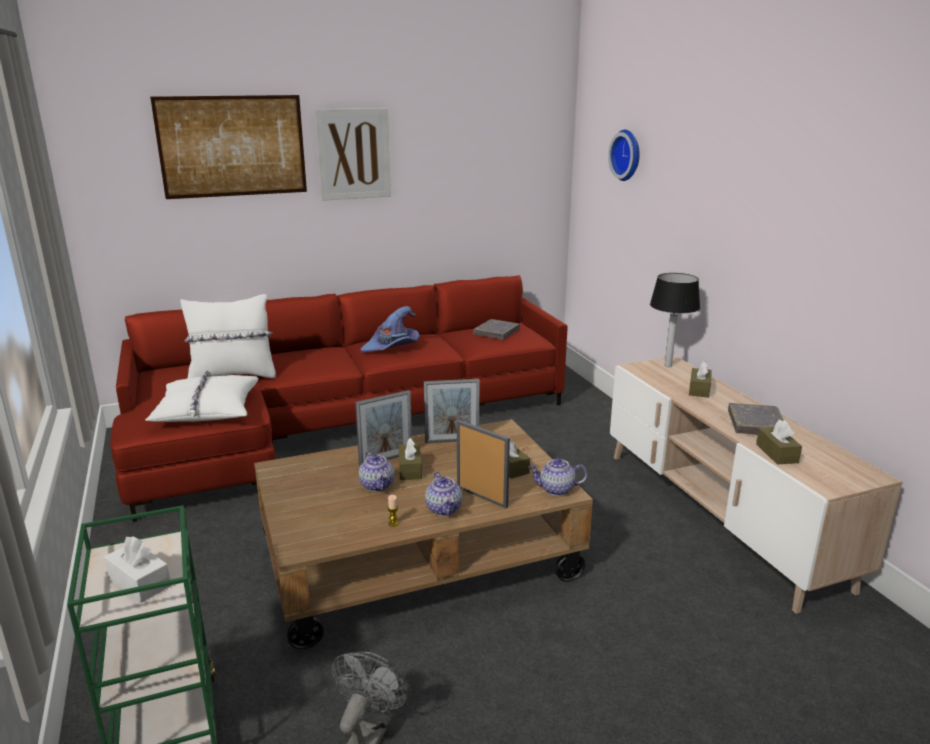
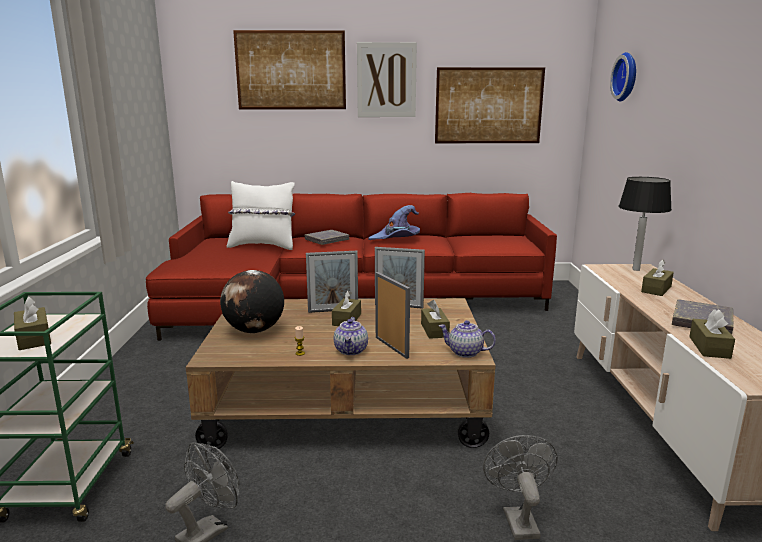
camera: 20 degrees right, 5 degrees down
(139, 582) = (34, 338): white tissue box -> brown tissue box
(207, 409) = (226, 262): white pillow -> none
(319, 503) = (254, 331): none -> globe
(377, 485) = (310, 326): teapot -> none
(471, 179) = (488, 106): none -> picture
(496, 332) = (494, 238): grey book -> grey book (327, 240)
(645, 644) = (517, 519): none -> grey fan

